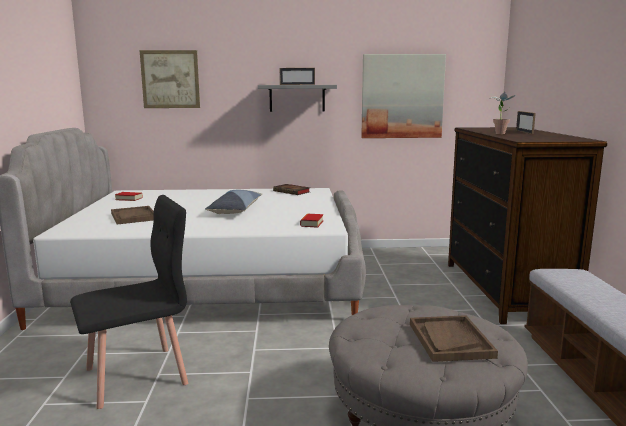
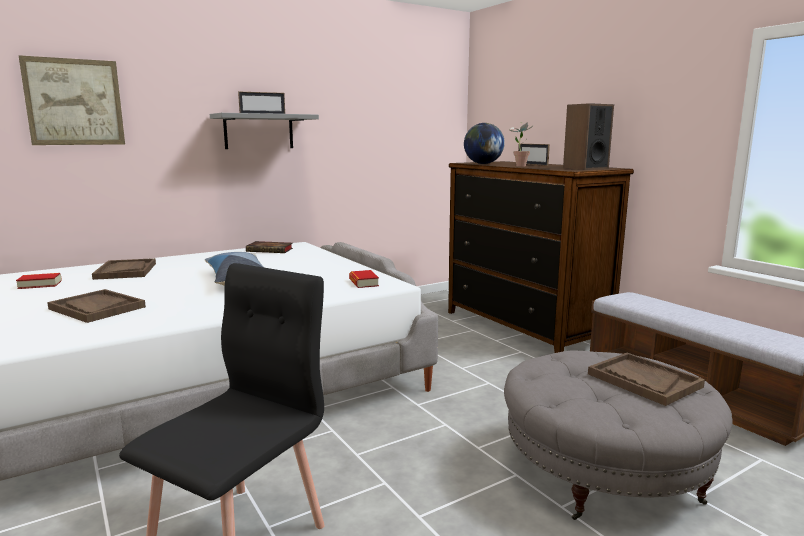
camera: 30 degrees left, 0 degrees up
(183, 196) = (125, 271): none -> brown tray
(402, 96) = (376, 130): picture -> none
(478, 129) = (483, 164): none -> globe
(549, 139) = (585, 168): none -> speaker

